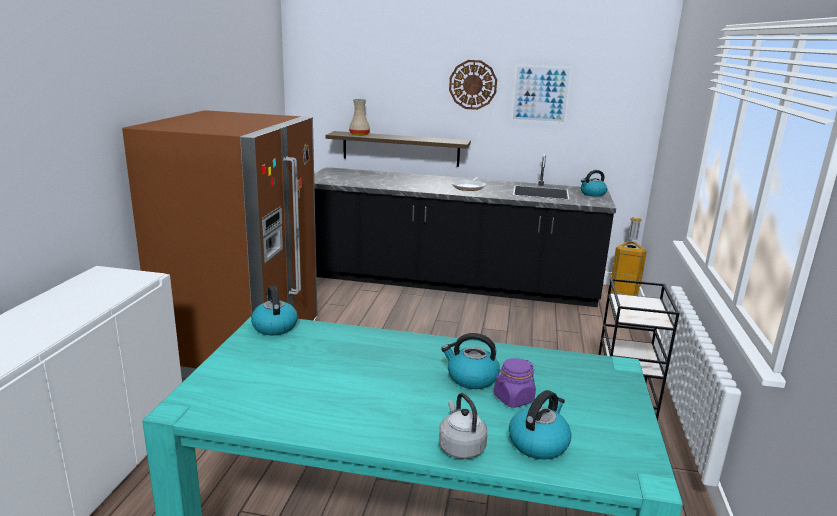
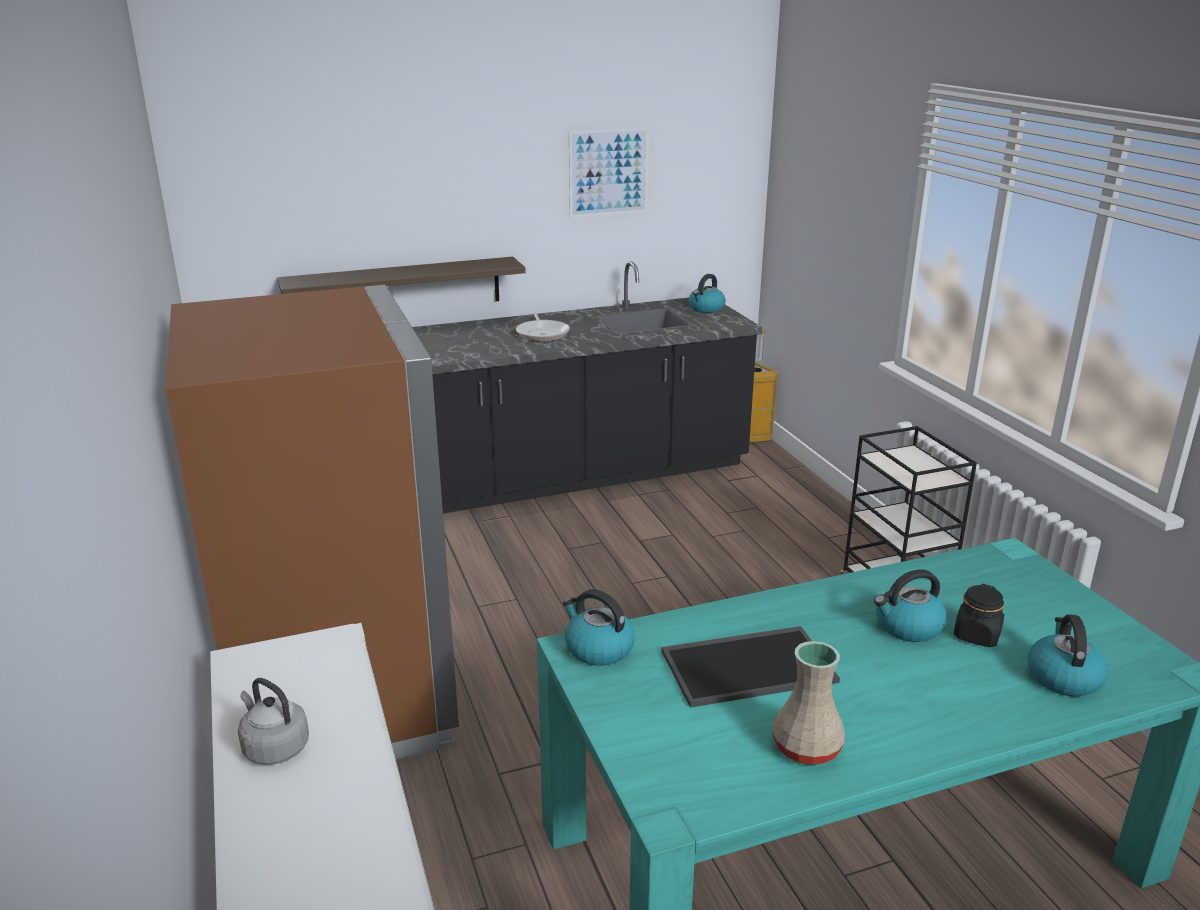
camera: 30 degrees left, 5 degrees up
(340, 361) = (749, 665): none -> tray
(359, 134) = (335, 278): beige vase -> beige vase (805, 747)
(460, 447) = (1009, 715): grey kettle -> grey kettle (274, 747)
(473, 84) = (507, 169): wall clock -> none
(513, 399) = (977, 635): purple jar -> black jar

